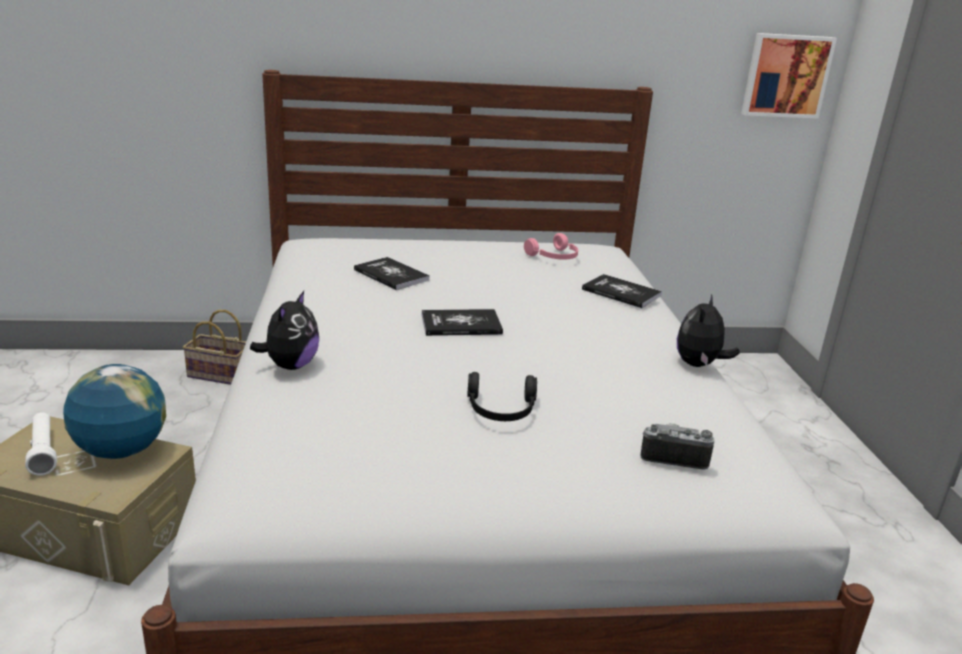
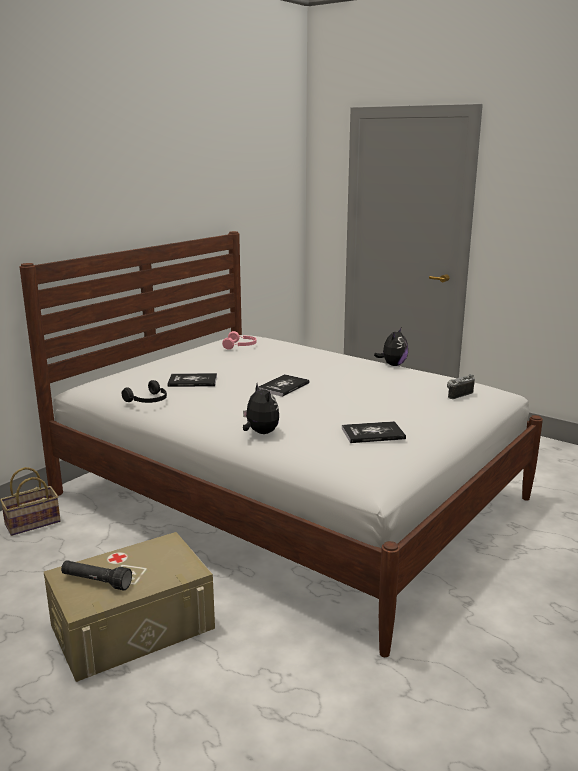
camera: 45 degrees left, 5 degrees down
(43, 451) = (96, 582): white flashlight -> black flashlight
(121, 451) = (142, 554): globe -> none
(501, 410) = (379, 406): black headphones -> black headphones (148, 401)
(621, 292) = (306, 350): book -> book (373, 434)
(699, 365) = (393, 365): plush toy -> plush toy turned 135 degrees counterclockwise
(785, 75) = (285, 212): picture -> none

